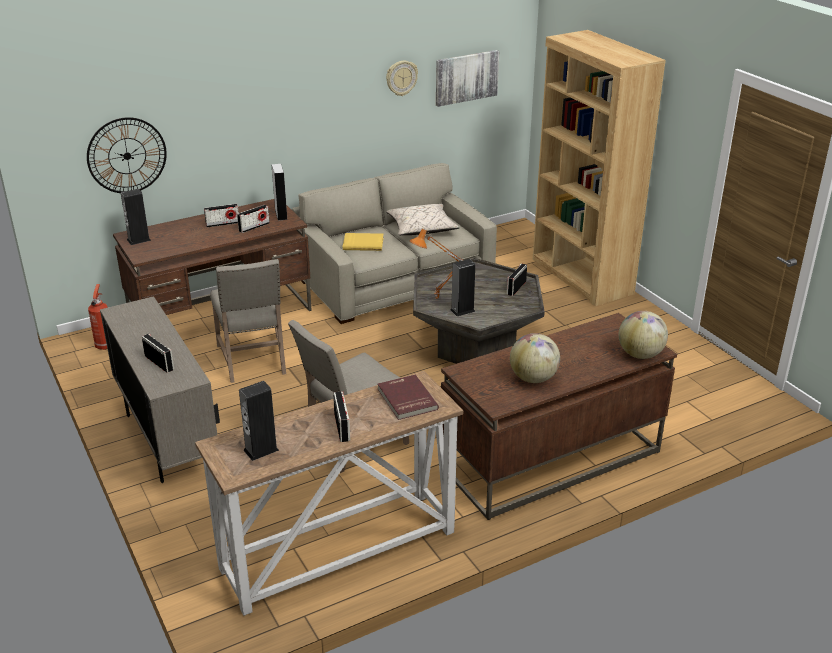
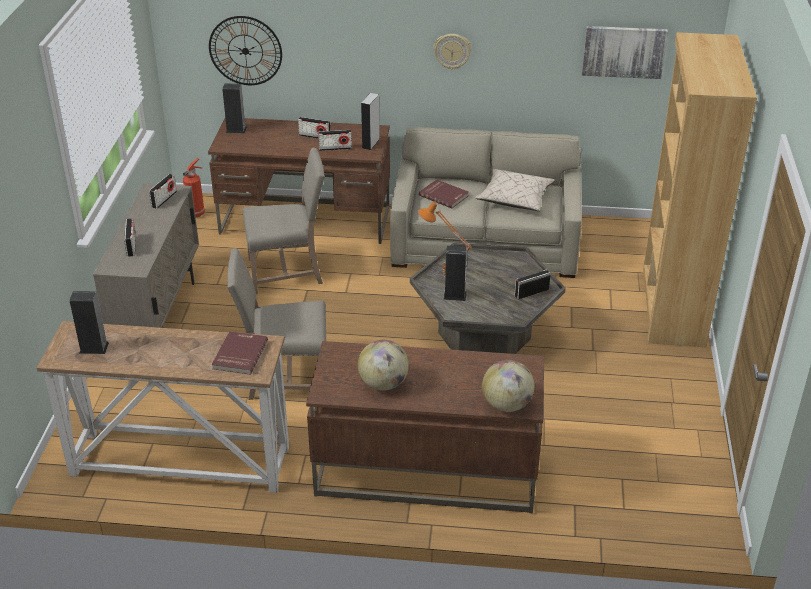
camera: 35 degrees right, 5 degrees up
(253, 360) = (288, 272): beige chair -> beige chair turned 120 degrees counterclockwise
(342, 427) = (167, 356): radio -> radio (164, 199)
(363, 243) = (444, 195): yellow book -> red book
(401, 78) = (541, 36): wall clock -> wall clock (452, 51)

